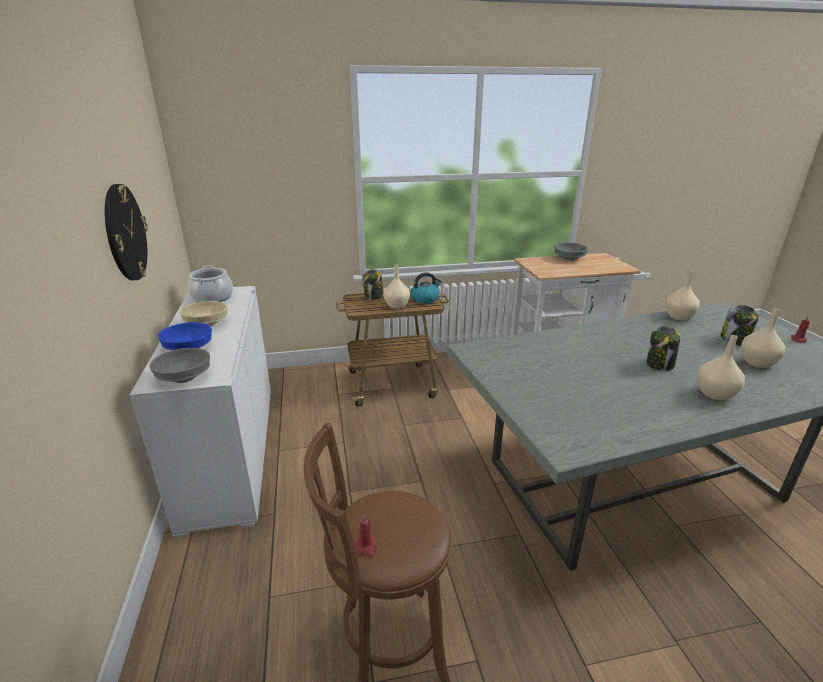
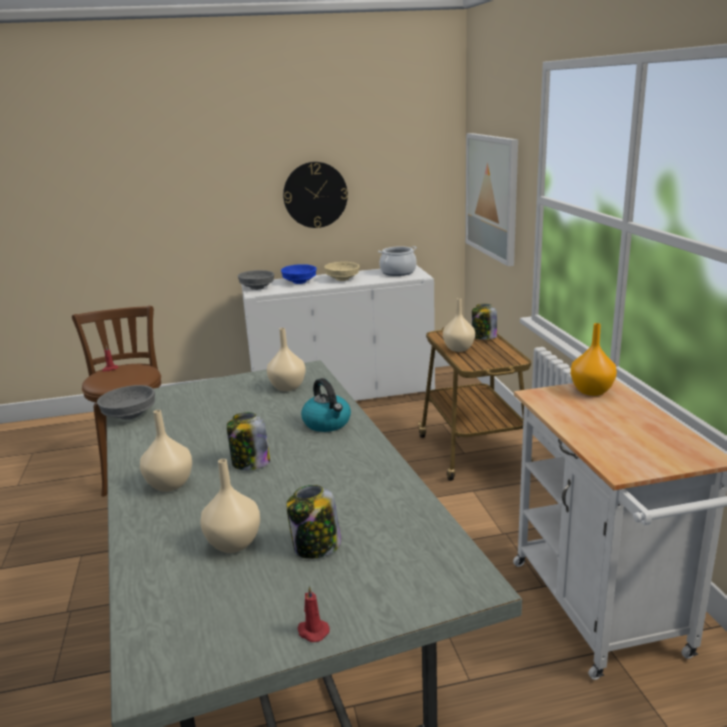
camera: 90 degrees right, 5 degrees down
(258, 193) = (492, 196): none -> picture
(425, 299) = (488, 360): kettle -> kettle (327, 423)
(535, 263) = (591, 390): none -> orange vase
(568, 259) = (646, 419): grey bowl -> grey bowl (130, 415)
(678, 317) = (413, 512): beige vase -> beige vase (287, 387)

